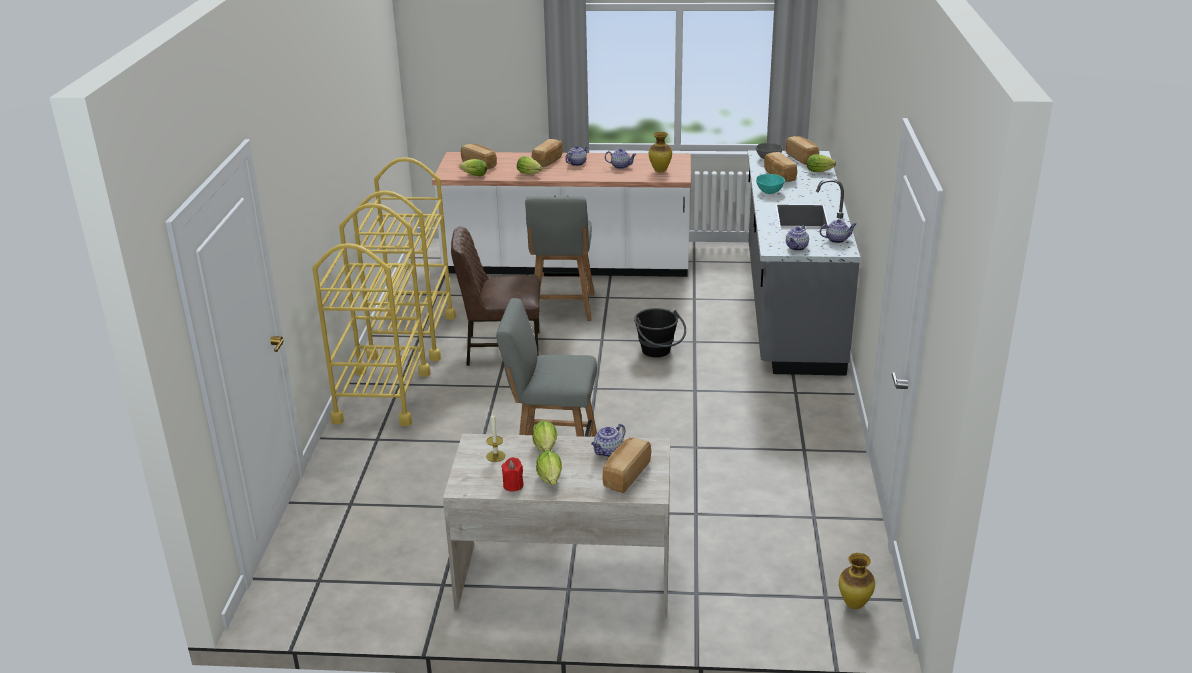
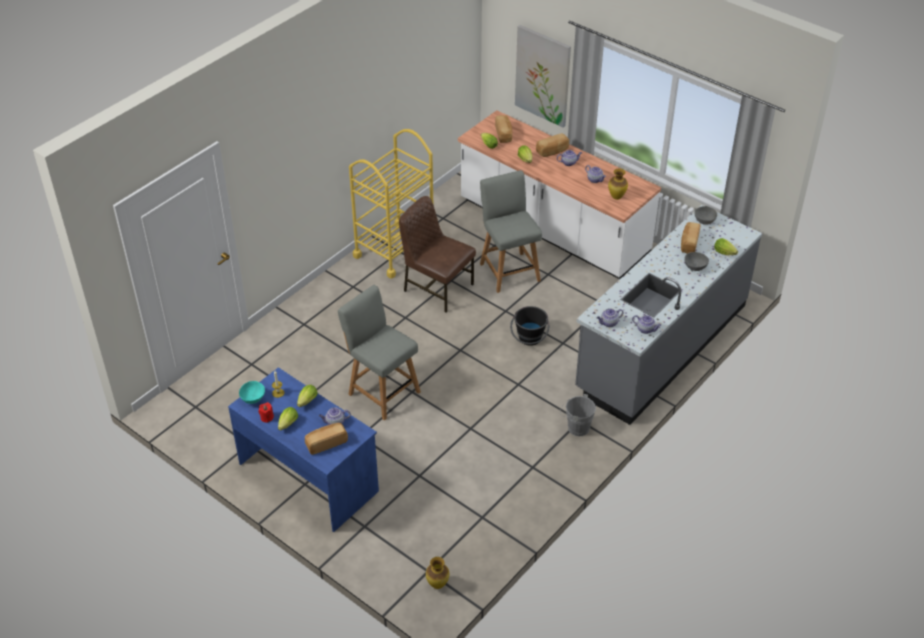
camera: 35 degrees right, 15 degrees up
(382, 397) = (334, 292): yellow cart -> none
(497, 86) = (543, 76): none -> picture
(562, 308) = (508, 270): grey chair -> grey chair turned 120 degrees clockwise
(564, 578) = (309, 476): beige desk -> blue desk
(769, 191) = (661, 257): turquoise bowl -> turquoise bowl (253, 398)
(800, 399) = (576, 427): none -> grey bucket
(802, 158) = (730, 232): bread -> none
(810, 188) = (695, 268): none -> grey bowl

